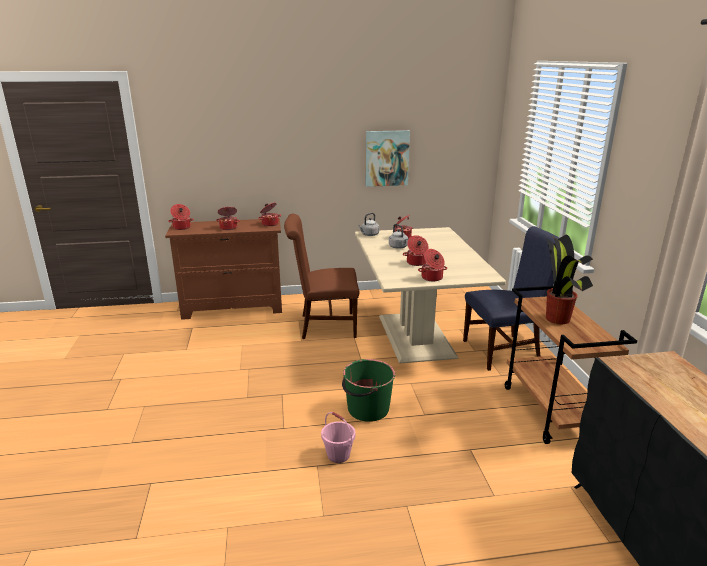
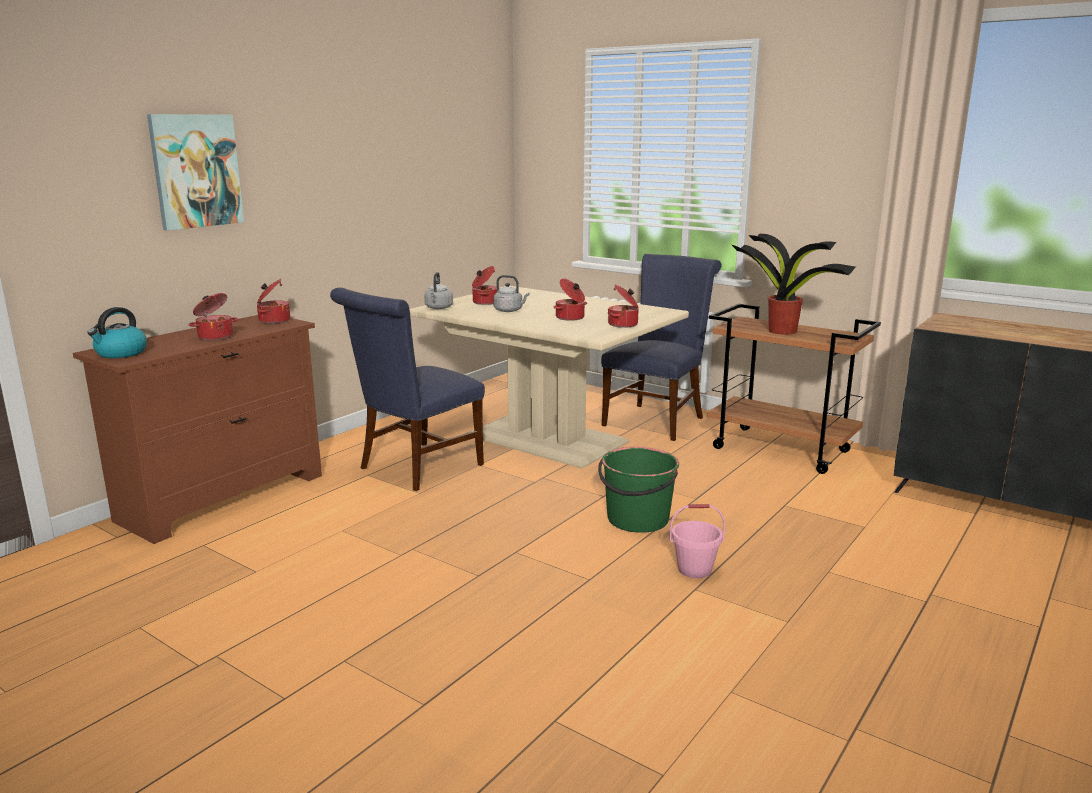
camera: 45 degrees left, 5 degrees down
(182, 228) = (121, 353): cooking pot -> kettle
(323, 326) = (415, 468): brown chair -> blue chair
(386, 158) = (400, 195): picture -> picture (196, 171)

